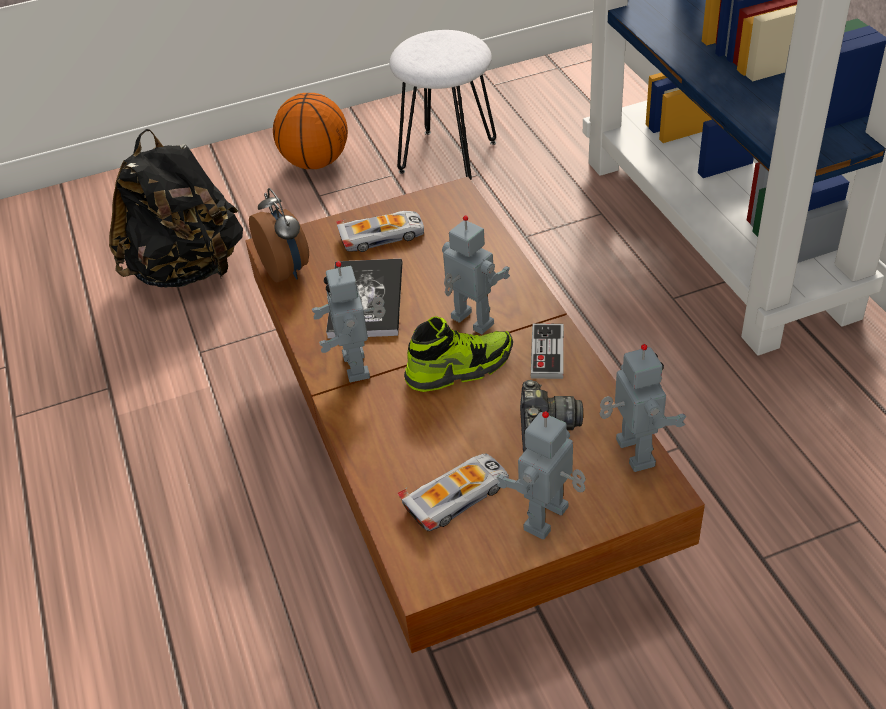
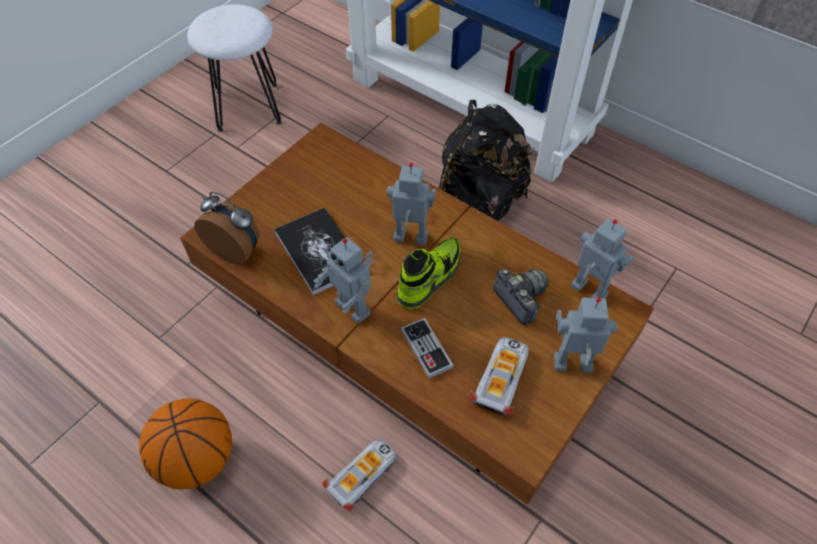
camera: 35 degrees left, 10 degrees up
(188, 270) = (98, 272): black backpack -> black backpack (477, 204)
(315, 162) = (144, 143): basketball -> basketball (197, 459)
(382, 236) = (292, 194): toy car -> toy car (362, 475)
(547, 353) = (480, 241): game controller -> game controller (426, 349)
(548, 520) = (572, 366): toy robot -> toy robot turned 90 degrees clockwise

